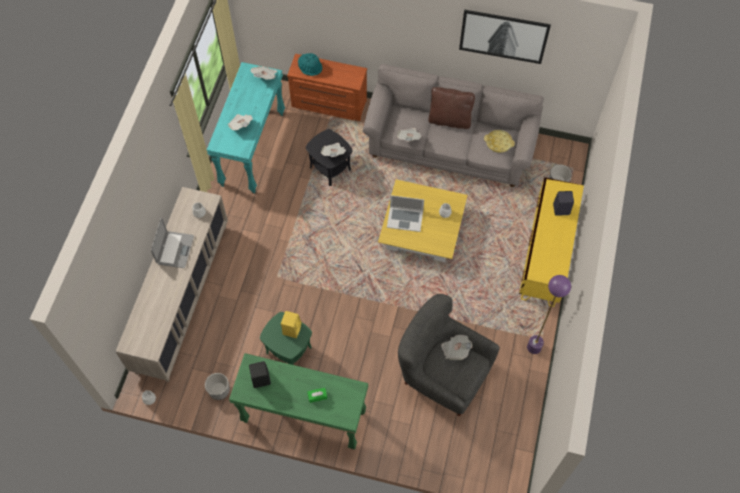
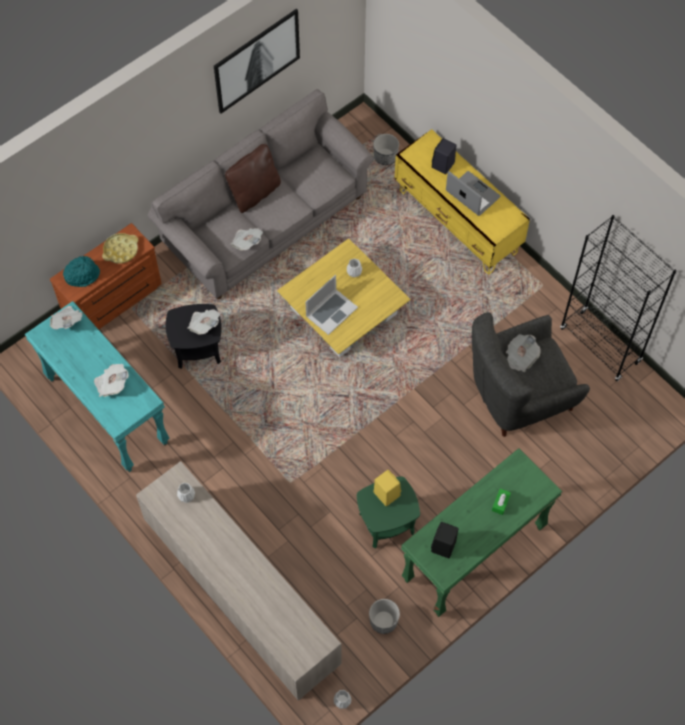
camera: 55 degrees left, 0 degrees up
(175, 250) = (214, 548): laptop -> laptop (472, 195)
(498, 143) = (319, 168): yellow tray -> yellow tray (121, 250)
(524, 404) = (600, 345): none -> black bookcase
(534, 347) = (547, 298): purple floor lamp -> none

